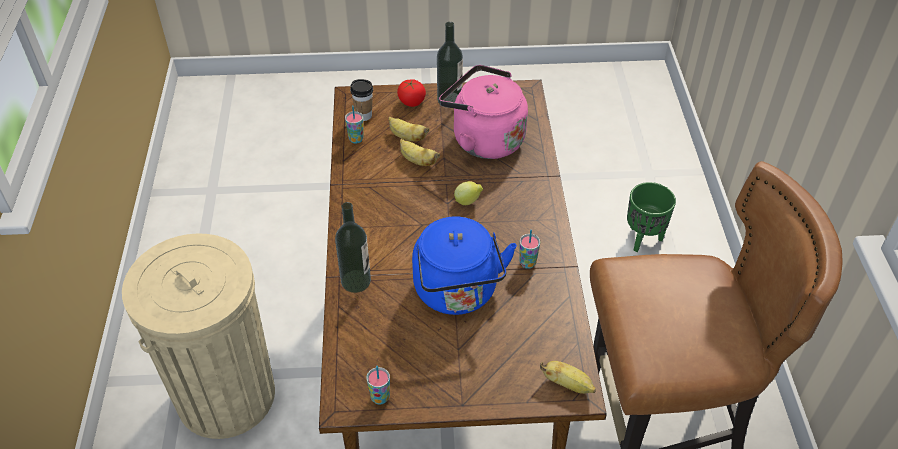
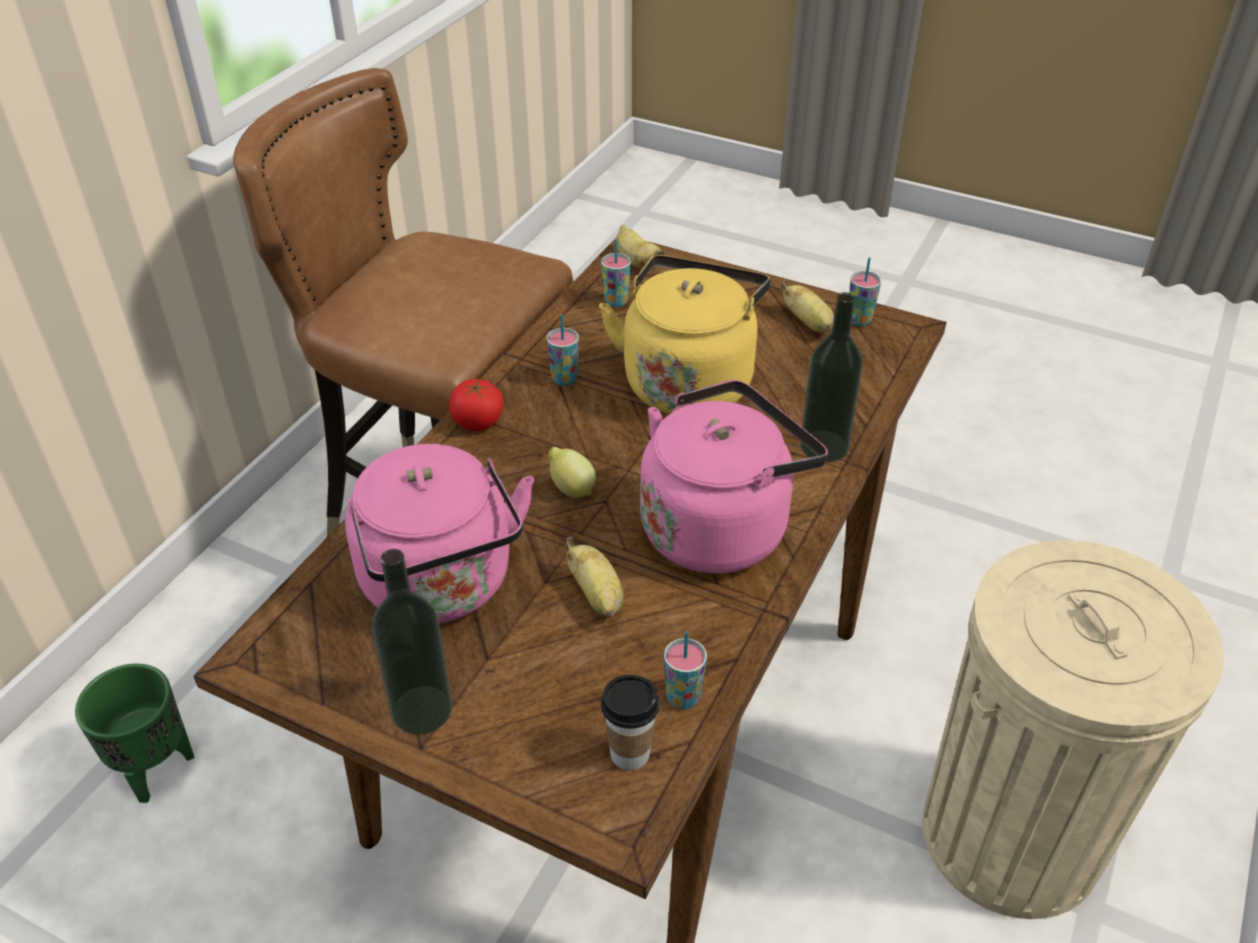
camera: 150 degrees left, 5 degrees down
(384, 212) = (720, 526): none -> pink kettle
(407, 137) = (579, 656): banana -> banana (809, 323)
(411, 101) = (502, 743): tomato -> tomato (477, 422)
(458, 293) = (688, 381): blue kettle -> yellow kettle
(549, 338) = (616, 301): none -> cup

